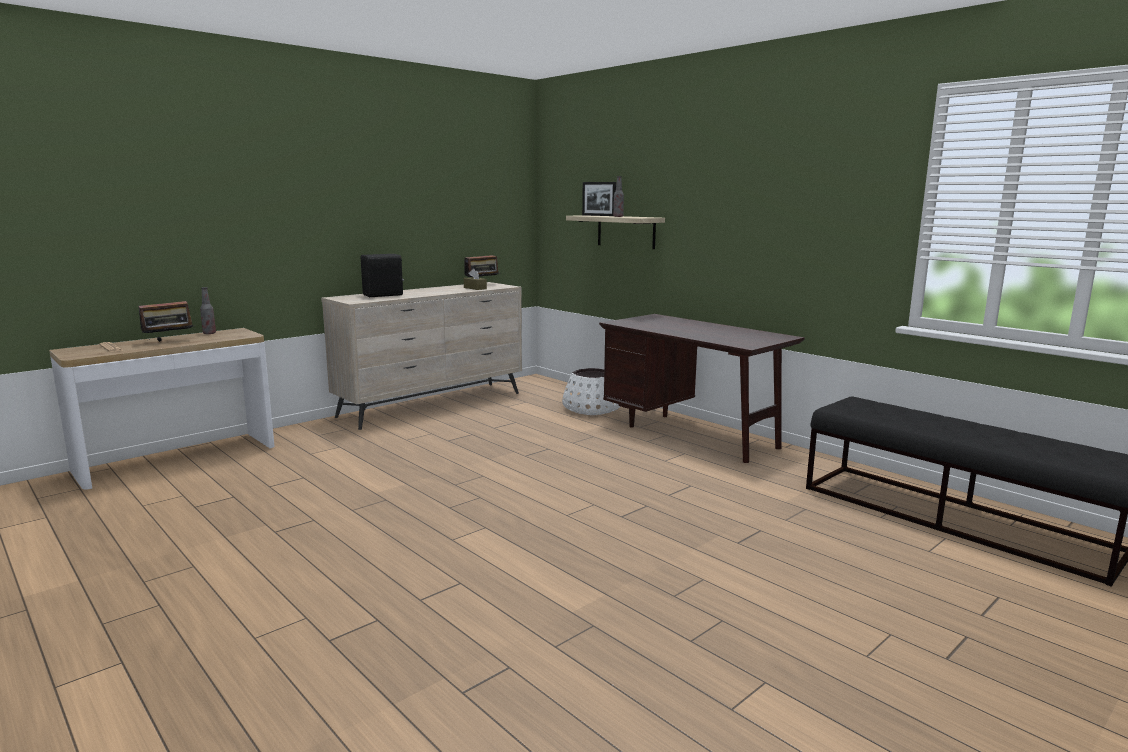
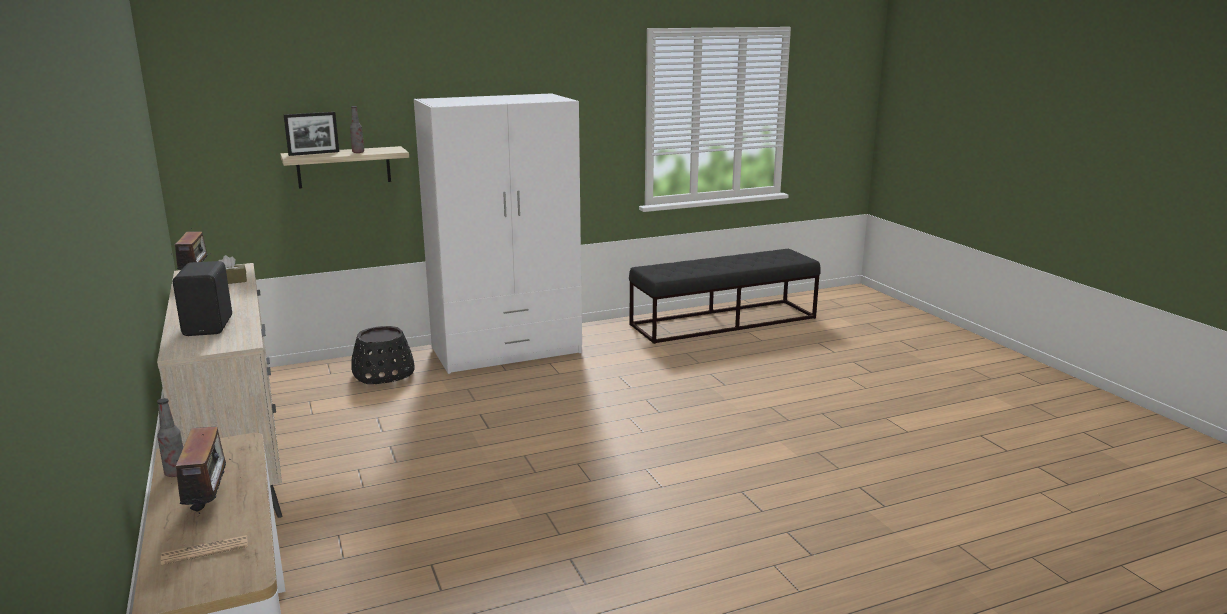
camera: 70 degrees left, 5 degrees up
(592, 409) = (383, 374): white planter -> black planter
(691, 434) = (507, 350): brown desk -> white wardrobe

